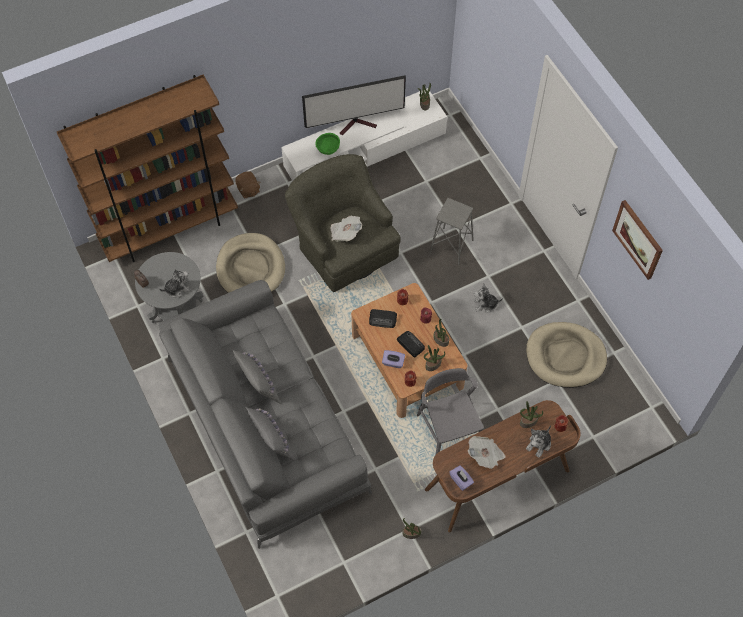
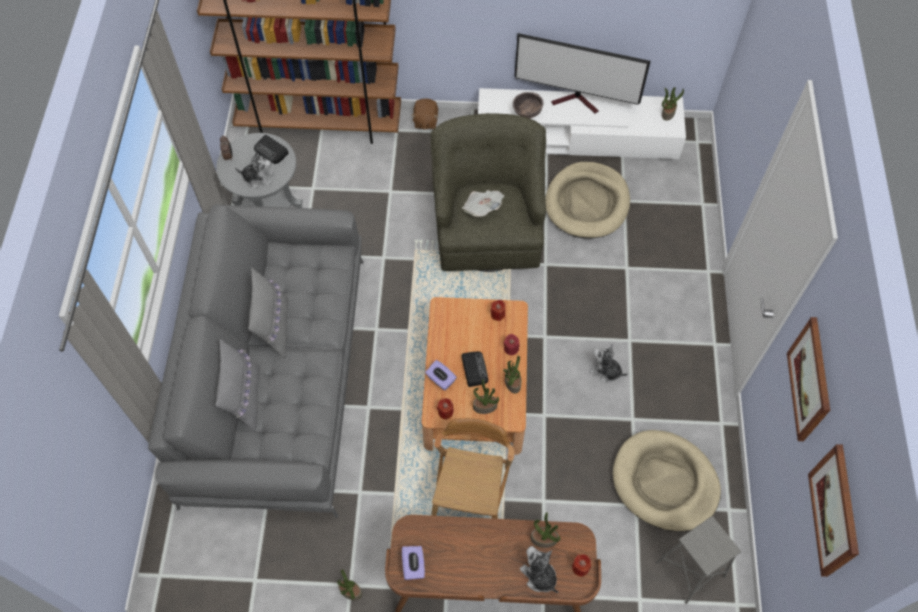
camera: 30 degrees right, 0 degrees up
(251, 268) = (374, 202): beige dog bed -> beige dog bed (587, 203)
(328, 150) = (527, 114): green bowl -> brown bowl
(383, 319) = (462, 325): radio -> radio (271, 151)
(449, 430) = (471, 494): grey chair -> brown chair
(451, 246) = (607, 285): grey stool -> grey stool (690, 569)
(485, 456) = (463, 552): newspaper -> none
(539, 444) = (539, 575): plush toy -> plush toy turned 75 degrees clockwise
(694, 306) = (835, 511): none -> picture

